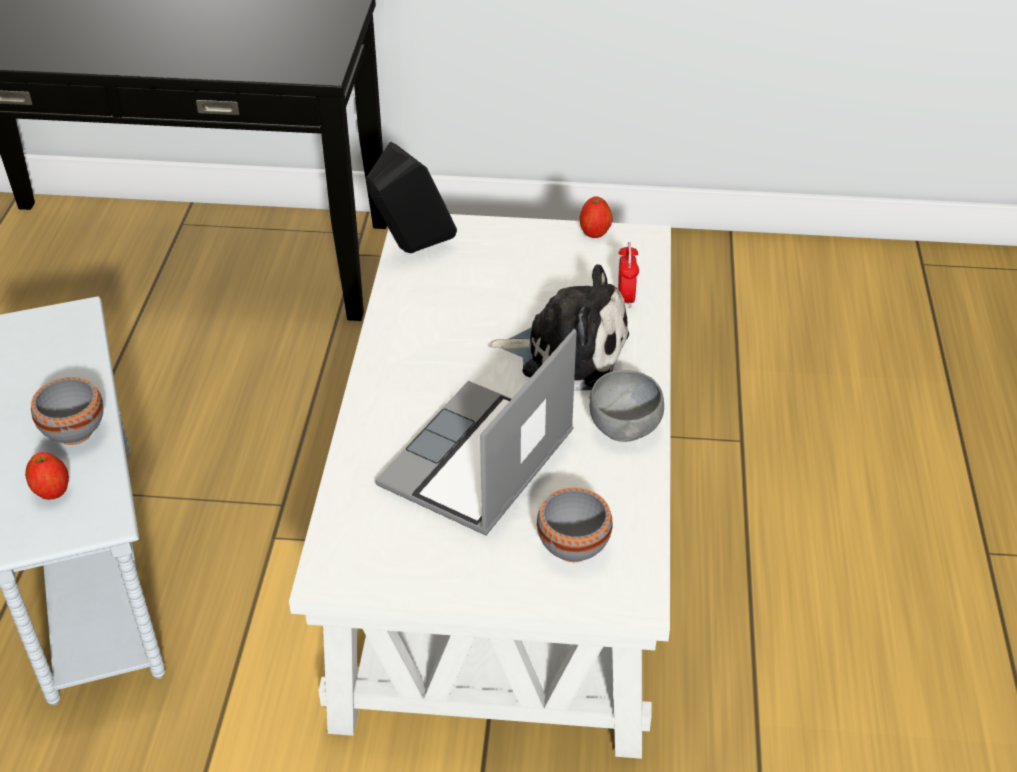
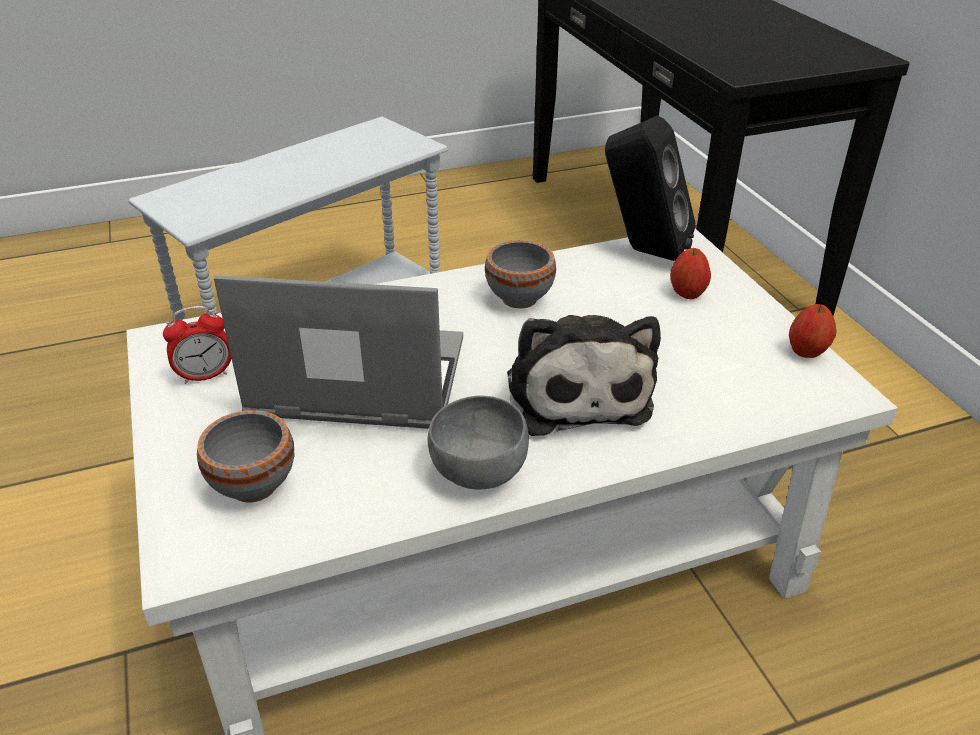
camera: 65 degrees right, 5 degrees down
(52, 492) = (219, 196): apple -> apple (687, 293)
(73, 431) = (287, 184): grey bowl -> grey bowl (520, 297)
(625, 298) = (714, 408): alarm clock -> alarm clock (205, 375)

